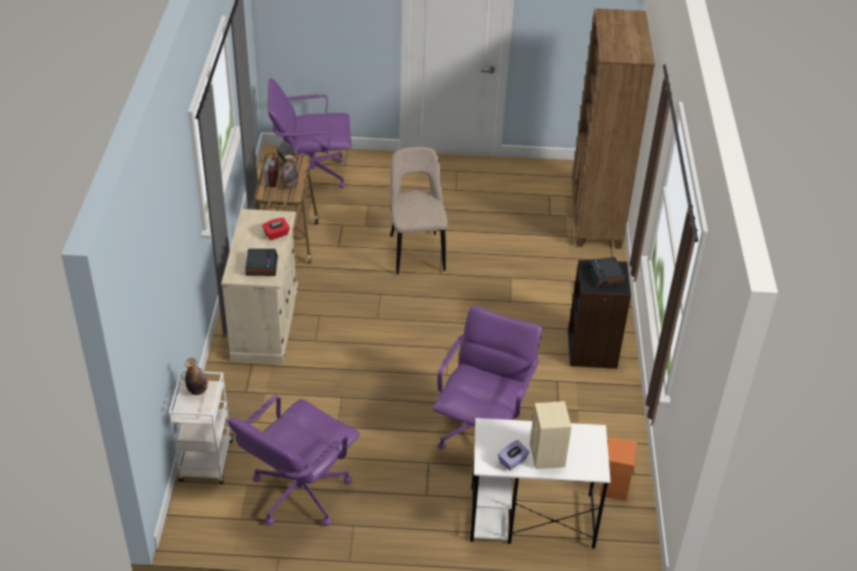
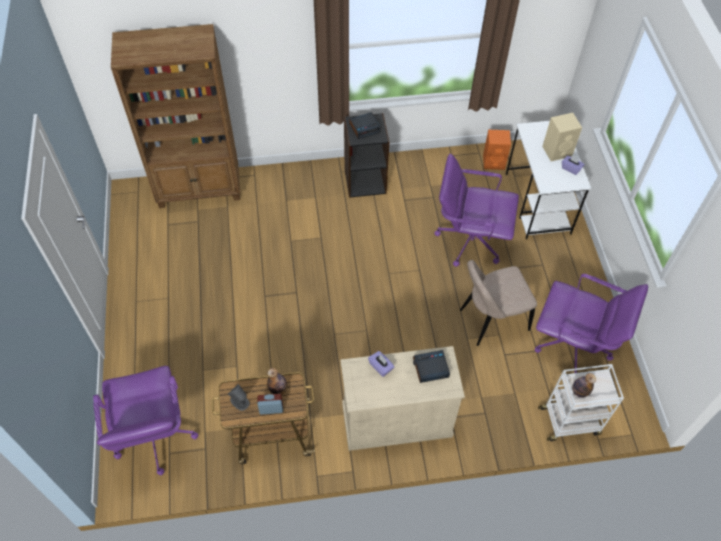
camera: 100 degrees left, 15 degrees up
(276, 234) = (381, 367): red tissue box -> purple tissue box
(416, 251) = (268, 316): beige chair -> beige chair (490, 320)

